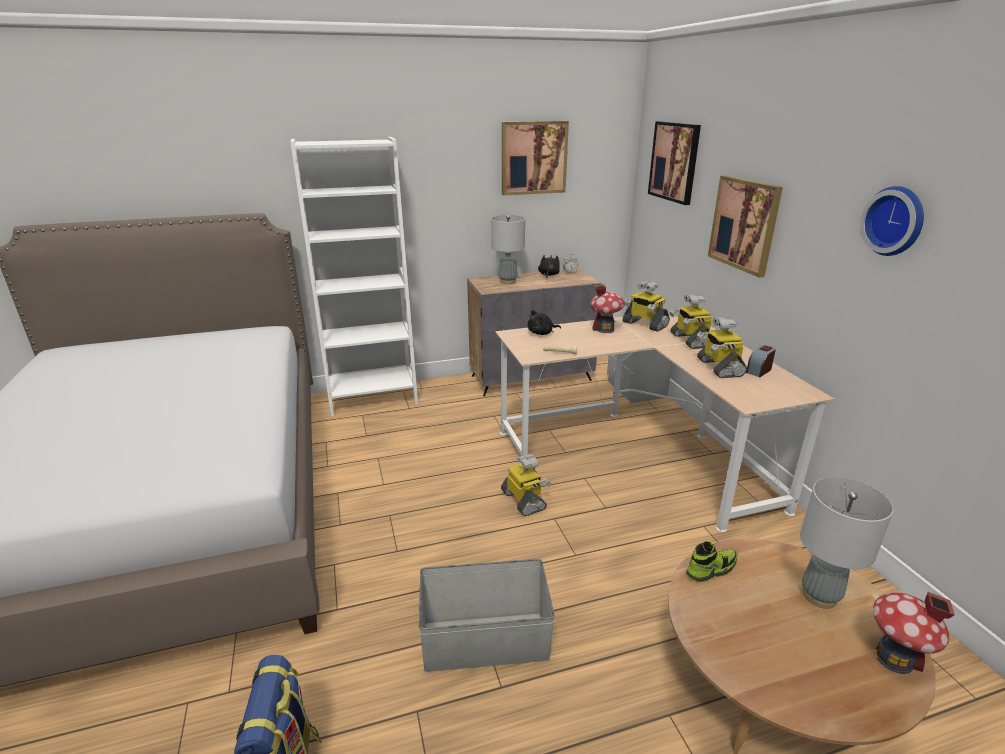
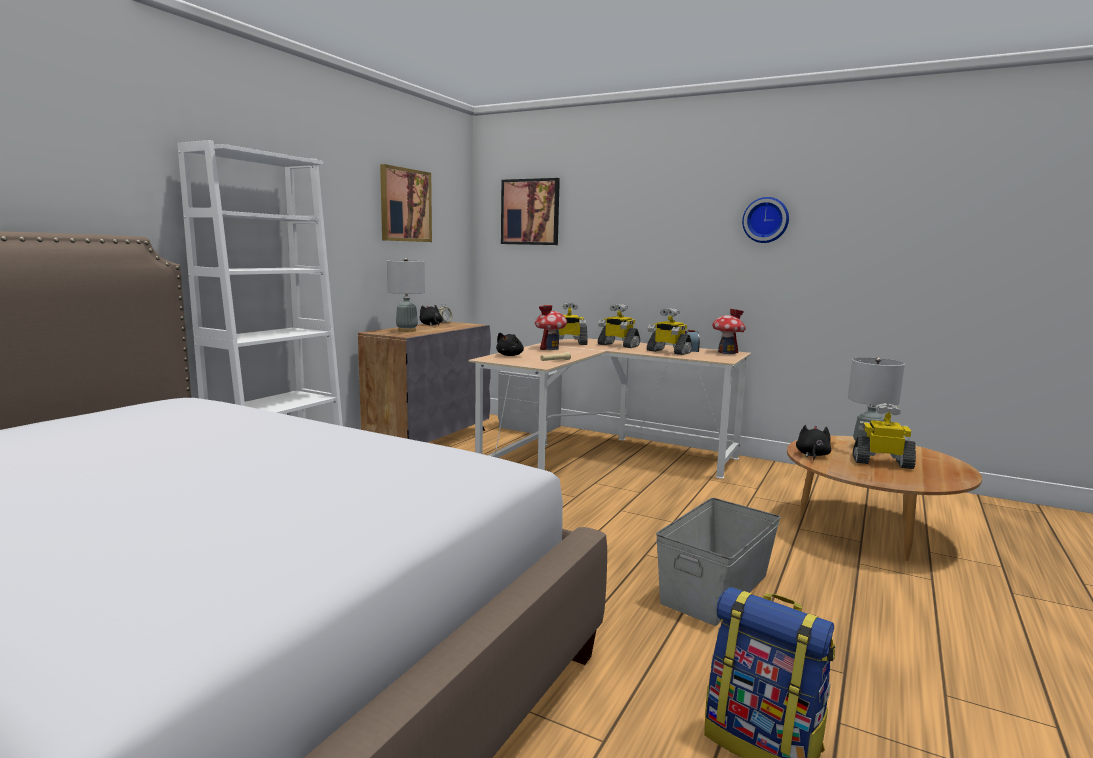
camera: 45 degrees left, 15 degrees down
(524, 500) = (580, 509): toy robot -> toy robot (882, 462)
(710, 569) = (812, 455): shoe -> black plush toy
(744, 224) = (627, 249): picture -> none
(894, 659) = (930, 455): toy house -> toy house (726, 352)

